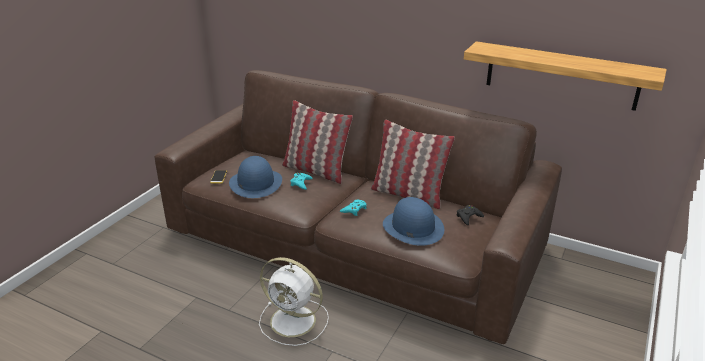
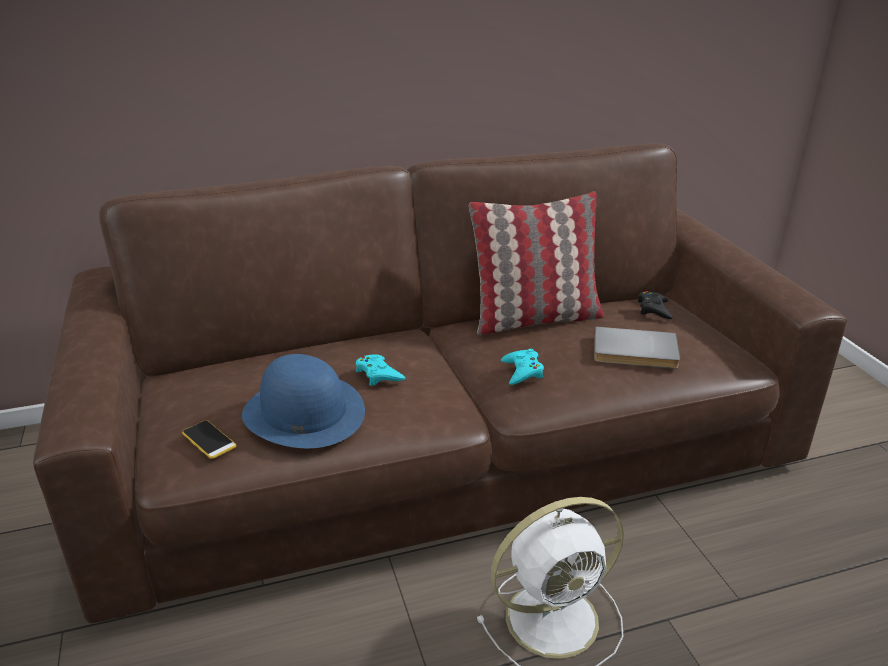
camera: 45 degrees left, 0 degrees up
(316, 171) = (350, 348): pillow -> none
(412, 227) = (635, 352): blue hat -> grey book
(561, 75) = (660, 66): shelf -> none

